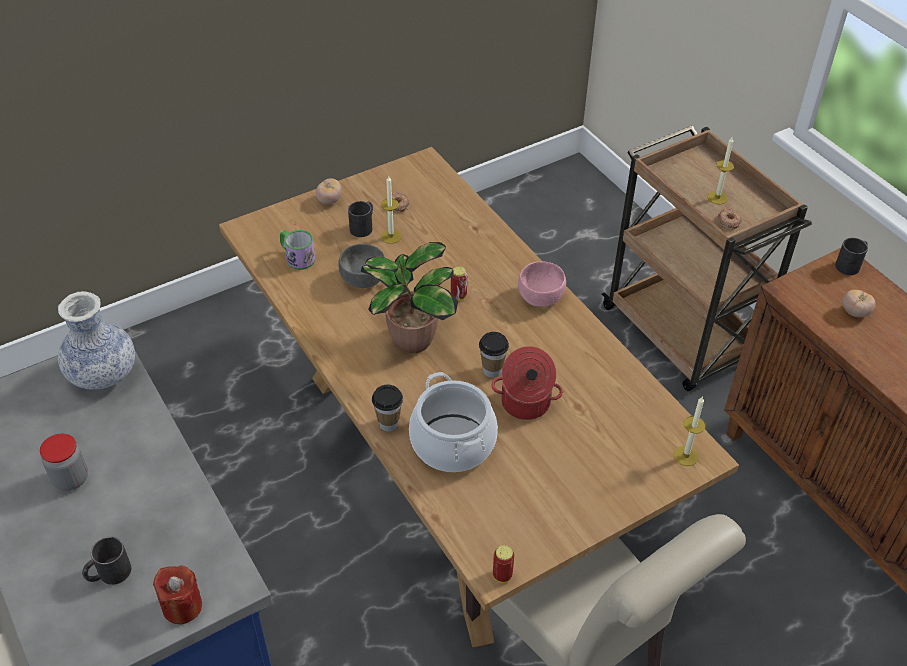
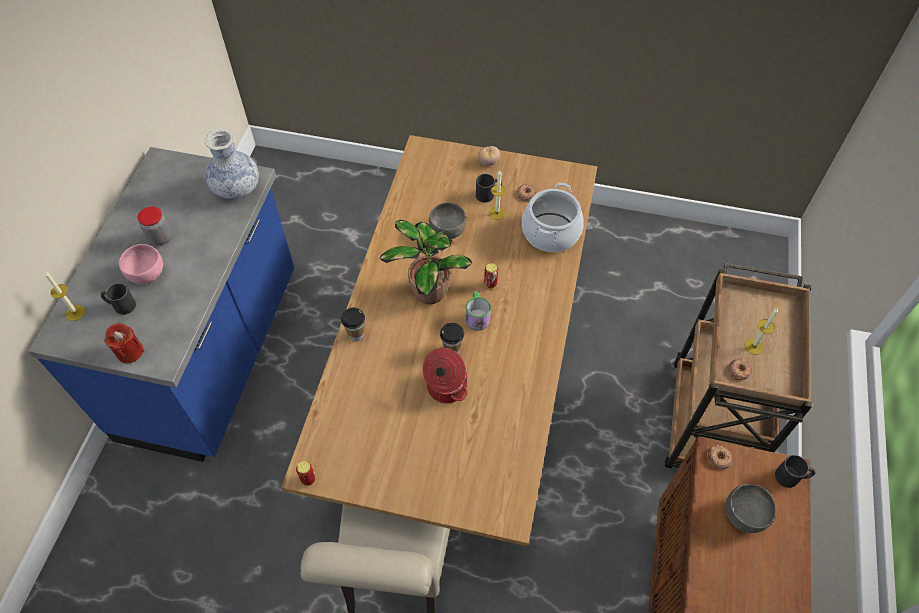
camera: 45 degrees right, 10 degrees up
(296, 257) = (427, 188): mug -> mug (477, 315)
(453, 443) = (376, 376): cooking pot -> cooking pot (551, 232)
(541, 297) = (541, 324): pink bowl -> pink bowl (147, 273)
(686, 456) = (501, 506): candle -> candle (75, 313)
(792, 289) = (718, 458): none -> donut
(854, 312) = (745, 514): tomato -> grey bowl

